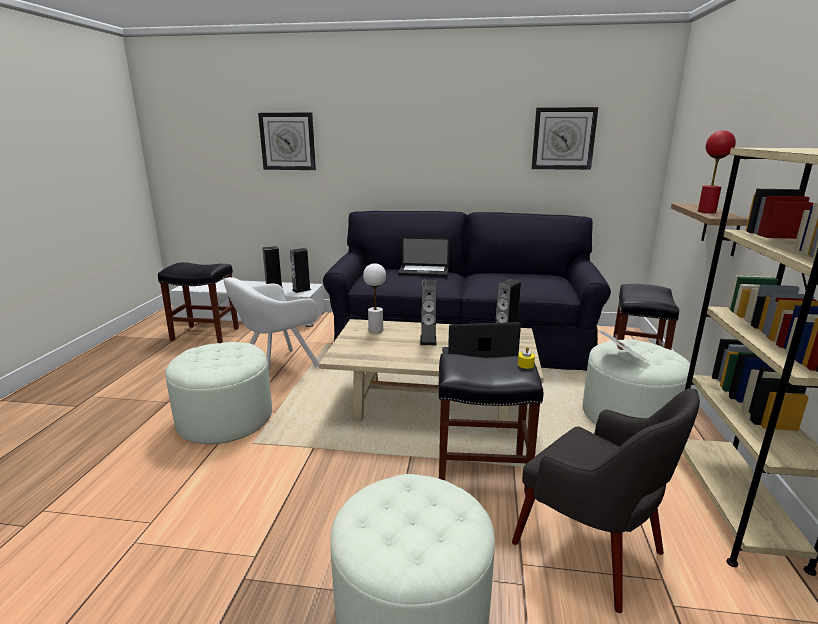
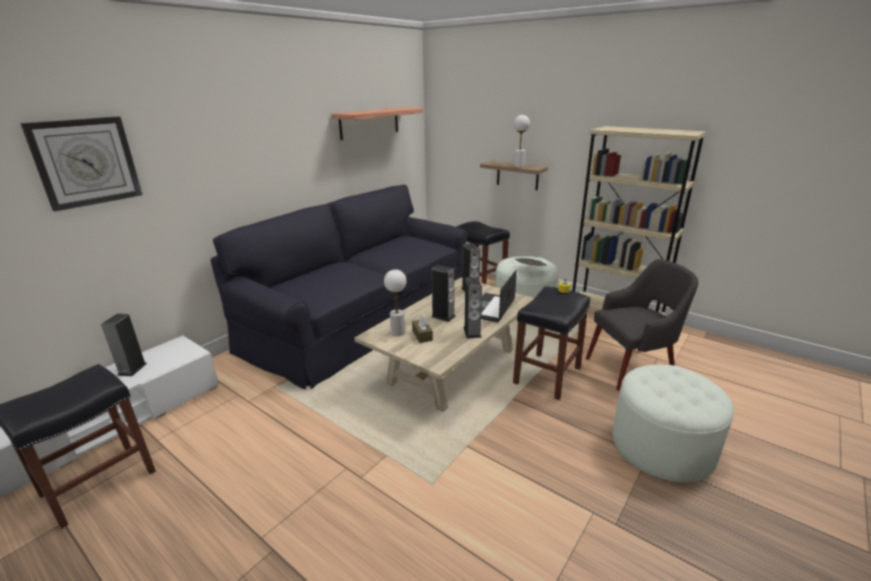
camera: 60 degrees left, 5 degrees up
(225, 419) = (366, 498): white ottoman -> none
(276, 367) = (287, 435): white armchair -> none
(301, 290) = (179, 352): speaker -> speaker (472, 332)
(380, 340) = (422, 335): none -> brown tissue box
(423, 272) = (329, 270): laptop -> none
(563, 138) = (369, 123): wall clock -> shelf
(706, 211) = (518, 166): red table lamp -> white table lamp

